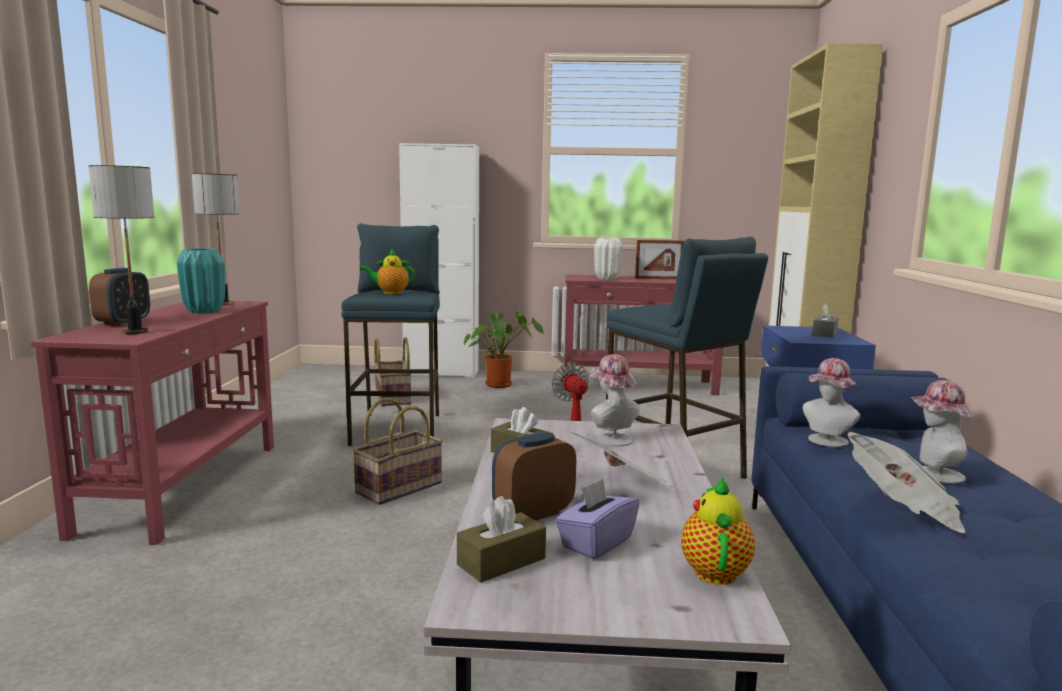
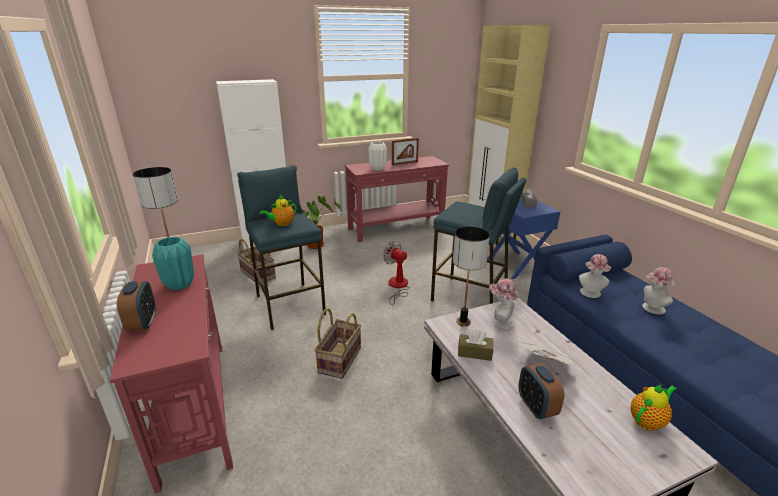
camera: 25 degrees left, 15 degrees up
(135, 332) = (176, 336): table lamp -> table lamp (463, 322)
(501, 561) = (565, 455): brown tissue box -> none
(533, 513) = (536, 407): alarm clock -> alarm clock turned 45 degrees counterclockwise
(596, 543) = (586, 420): purple tissue box -> none
(714, 570) = (648, 421): teapot -> teapot turned 75 degrees clockwise
(903, 509) = (665, 342): newspaper -> none

